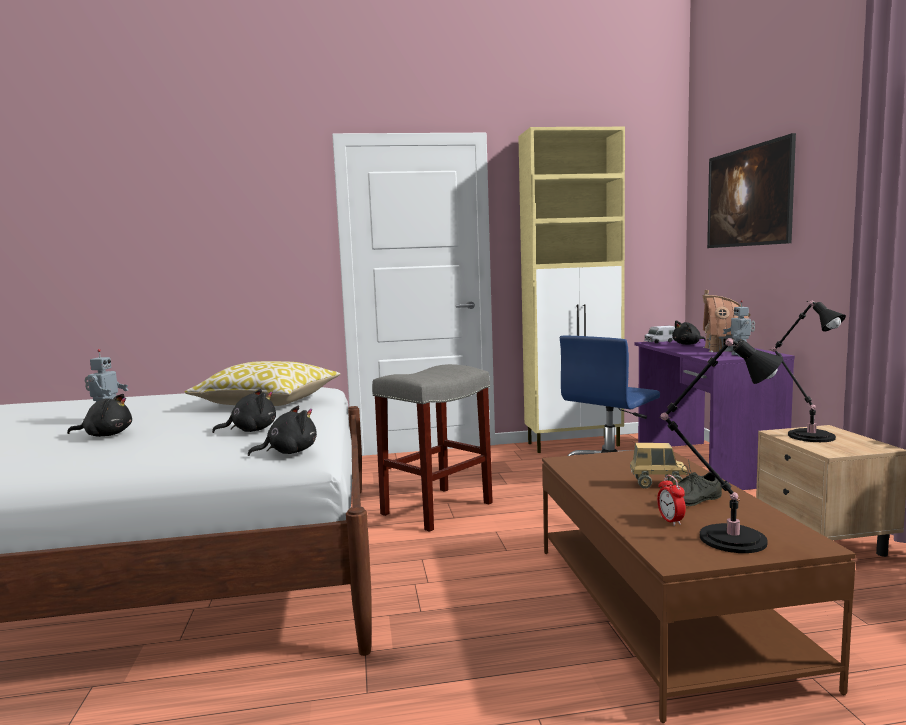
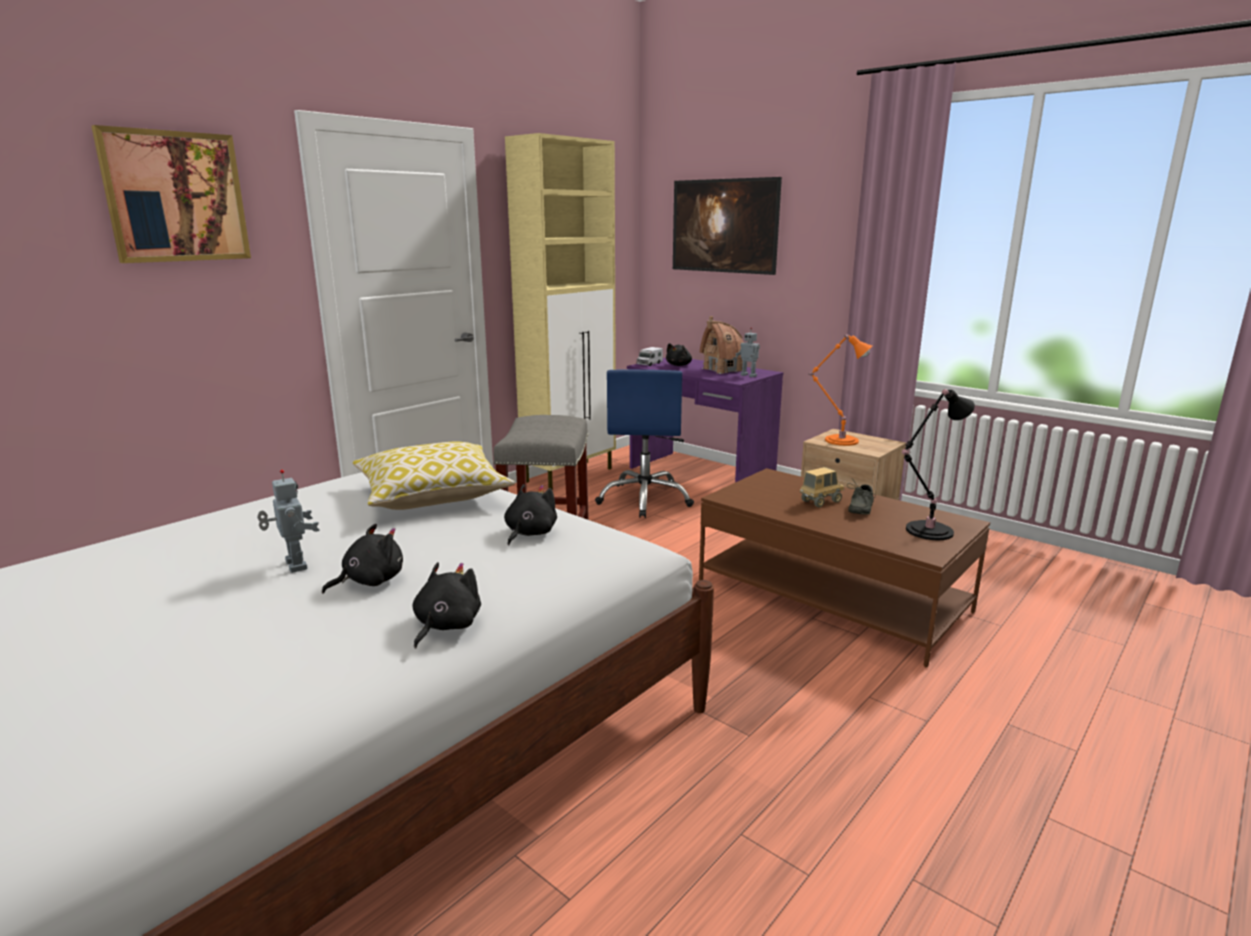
camera: 40 degrees left, 10 degrees up
(244, 197) = (175, 197): none -> picture
(289, 452) = (623, 546): black plush toy -> black plush toy (445, 626)
(670, 521) = (878, 528): alarm clock -> none
(807, 435) = (838, 440): black table lamp -> orange table lamp

